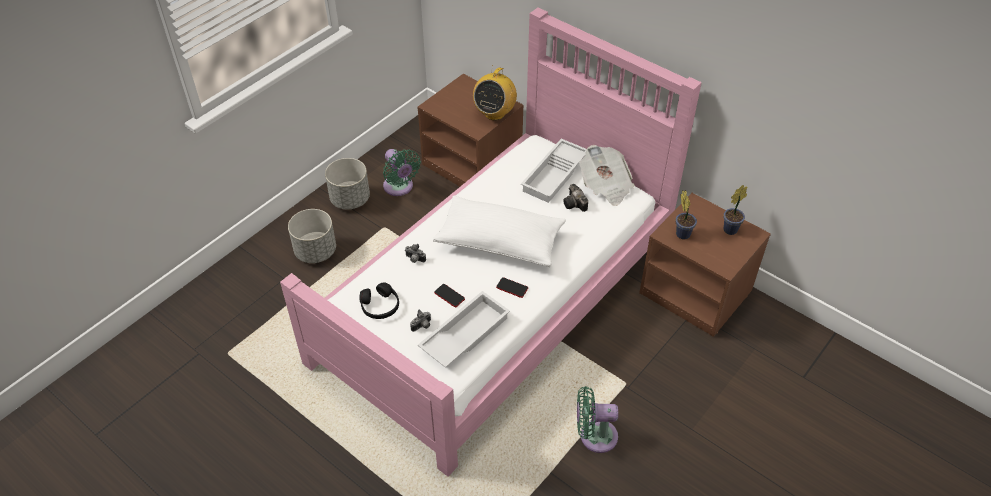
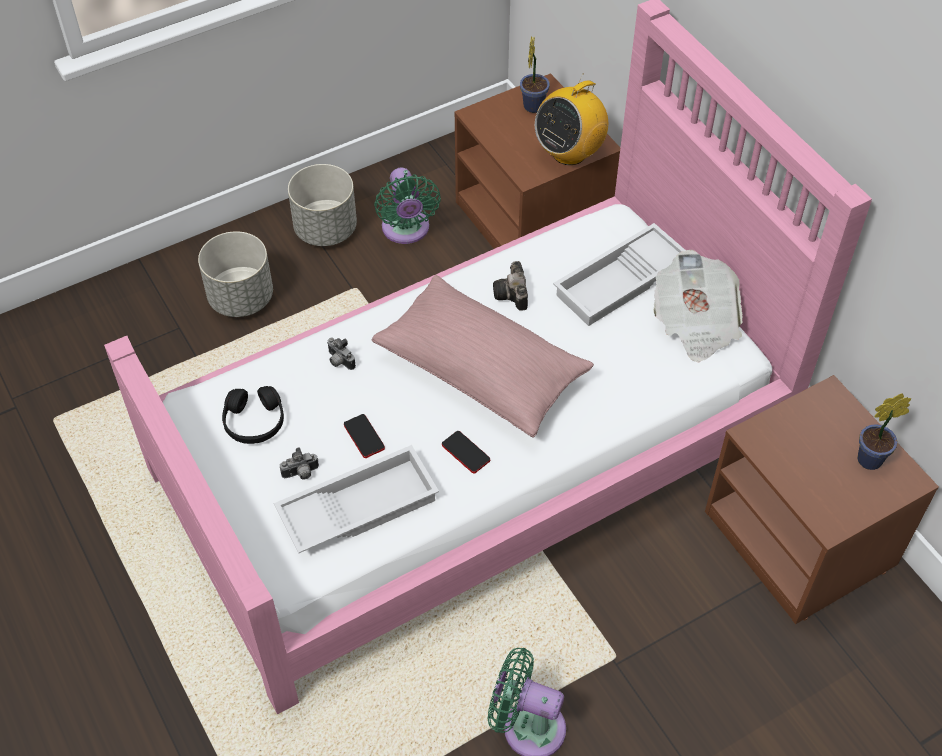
camera: 20 degrees right, 5 degrees up
(500, 242) = (481, 370): white pillow -> pink pillow
(575, 204) = (631, 341): camera -> camera (512, 295)
(682, 233) = (784, 441): potted plant -> potted plant (534, 104)

